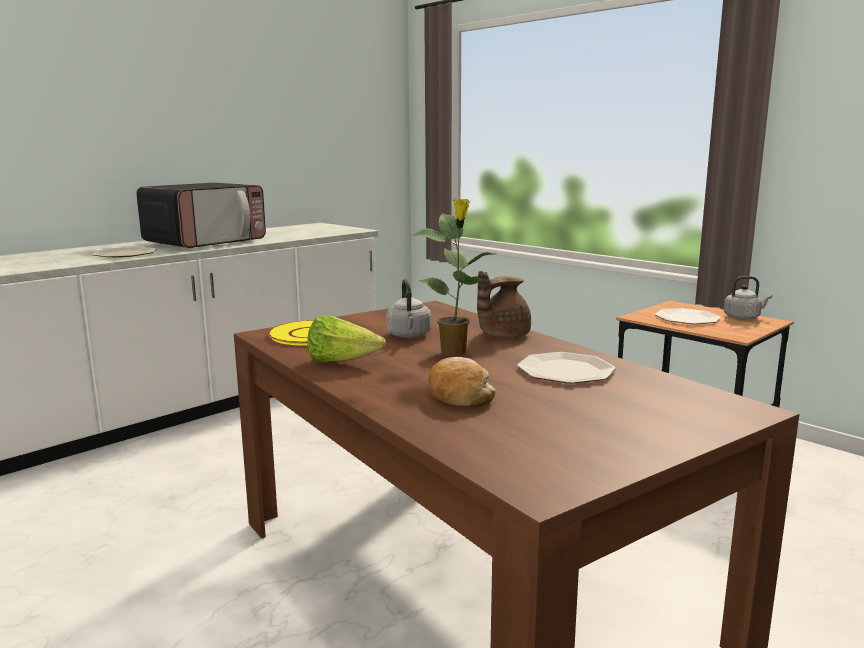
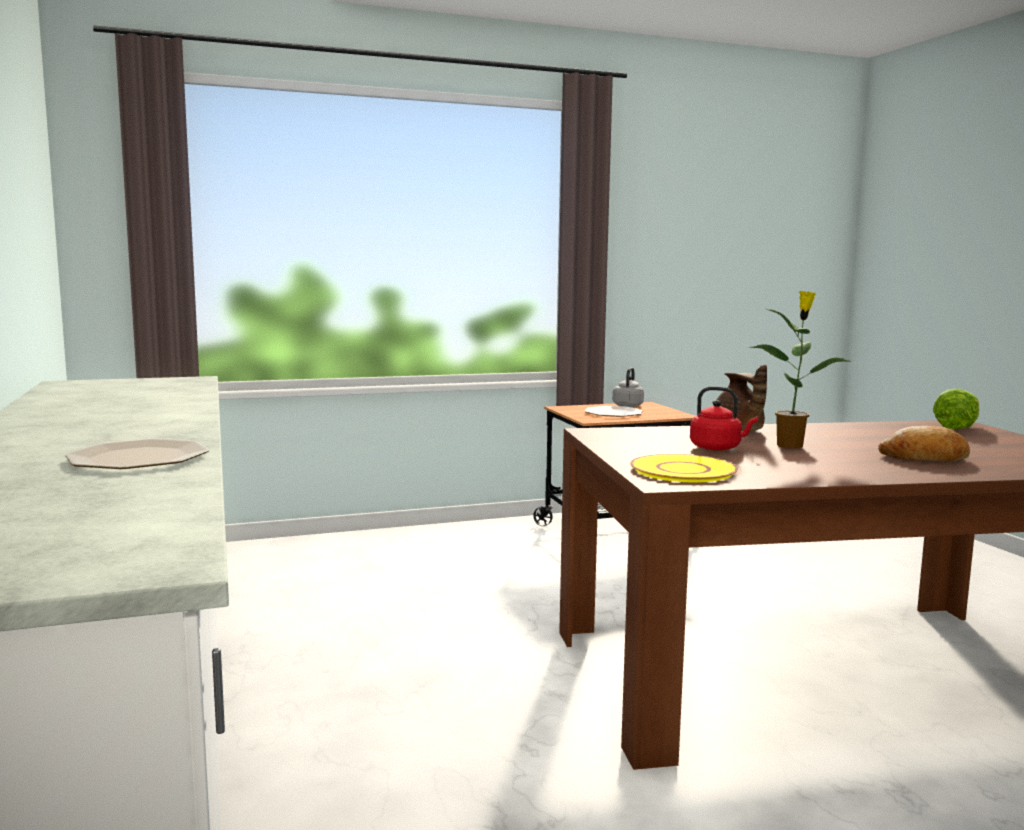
camera: 65 degrees left, 5 degrees down
(206, 242) = (116, 423): microwave -> none
(341, 362) = (809, 472): lettuce -> lettuce (957, 427)
(409, 335) = (718, 448): grey kettle -> red kettle
(564, 370) = (860, 434): plate -> none

